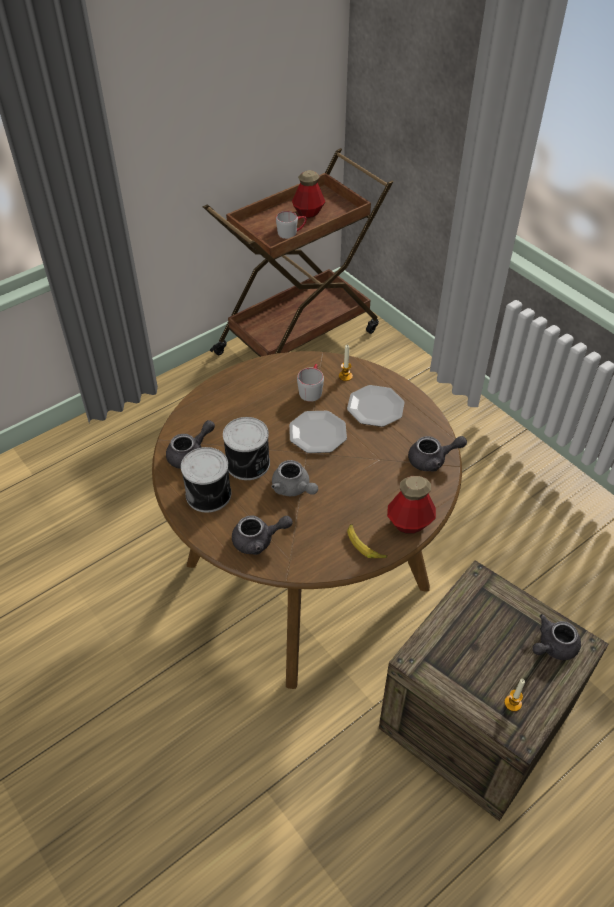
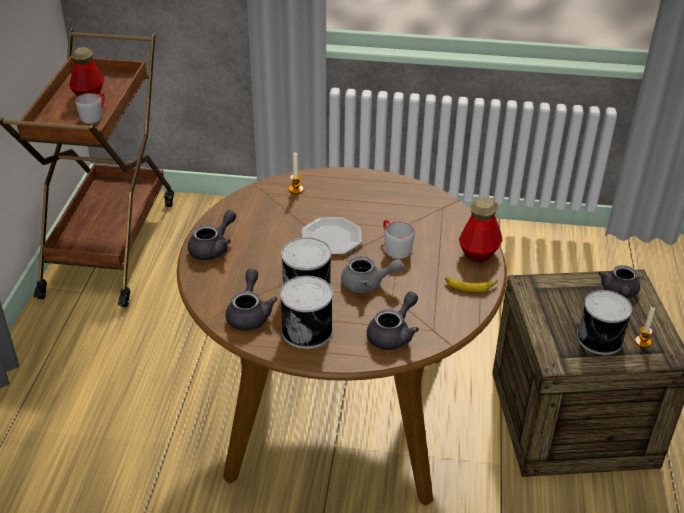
camera: 45 degrees left, 10 degrees down
(311, 389) = (282, 212): grey mug -> grey mug (394, 247)
(376, 407) = (349, 197): plate -> none
(432, 460) = (437, 206): grey teapot -> grey teapot (213, 248)
(479, 672) = (601, 339): none -> can

